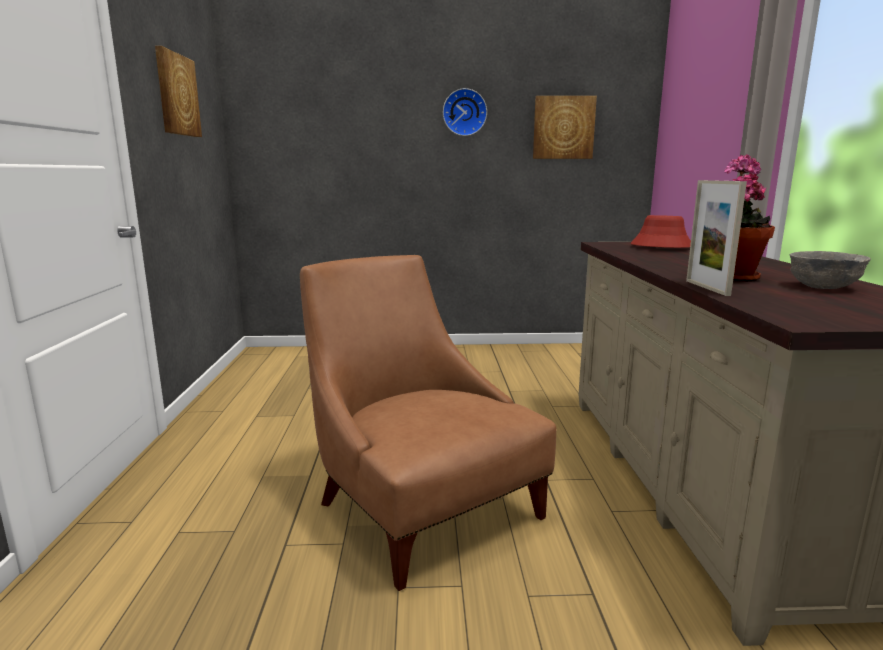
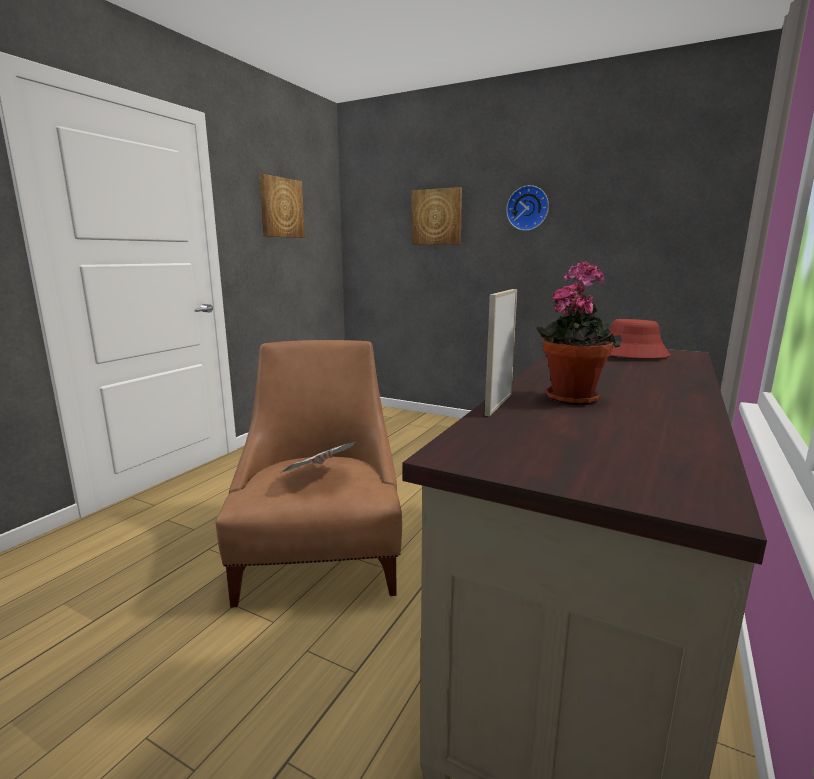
camera: 30 degrees right, 0 degrees up
(444, 411) = (319, 476): none -> newspaper
(563, 128) = (631, 219): picture -> picture (437, 217)
(824, 287) = (639, 424): grey bowl -> none

